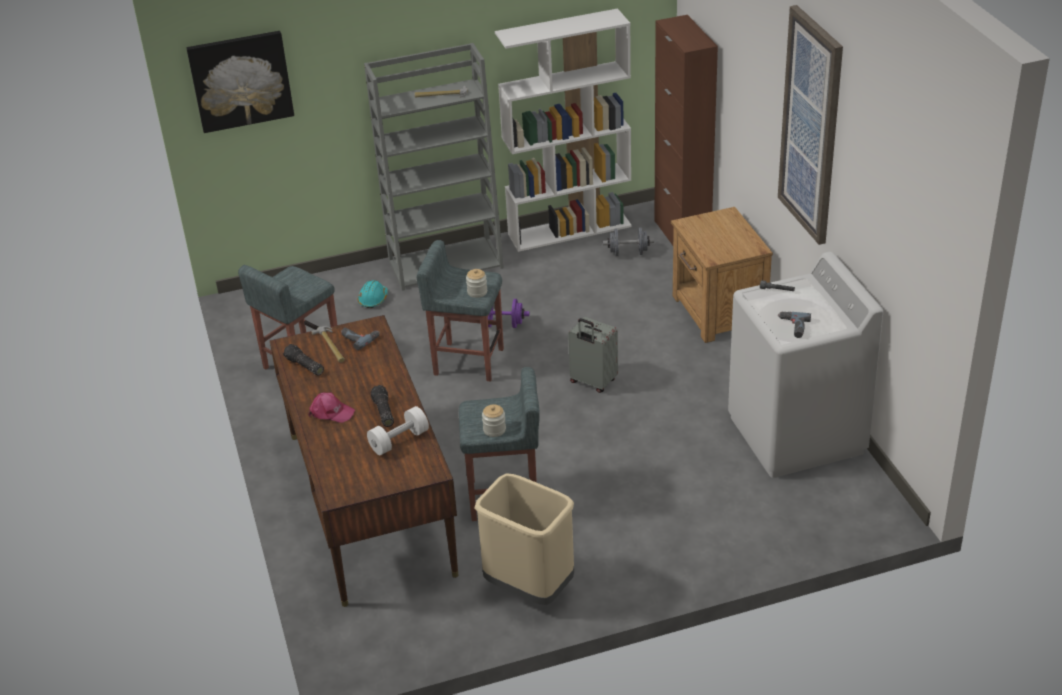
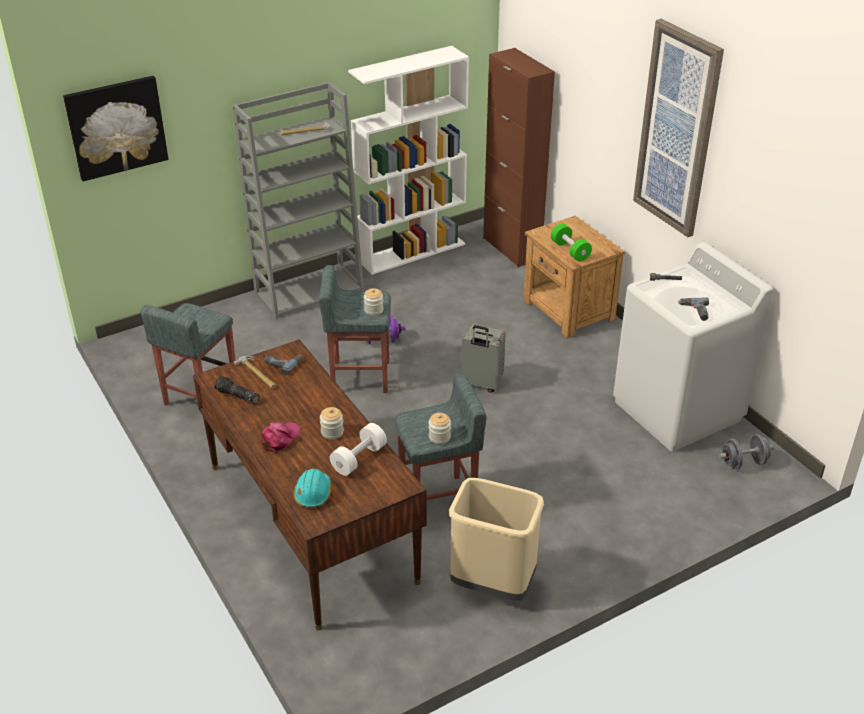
camera: 15 degrees left, 0 degrees up
(331, 412) = (280, 439): pink cap -> pink cap turned 60 degrees counterclockwise
(373, 299) = (251, 330): turquoise hard hat -> turquoise hard hat (313, 494)
(383, 412) = (332, 432): flashlight -> jar
(628, 253) = (470, 267): grey dumbbell -> grey dumbbell (743, 463)
(711, 246) = (570, 251): none -> green dumbbell

